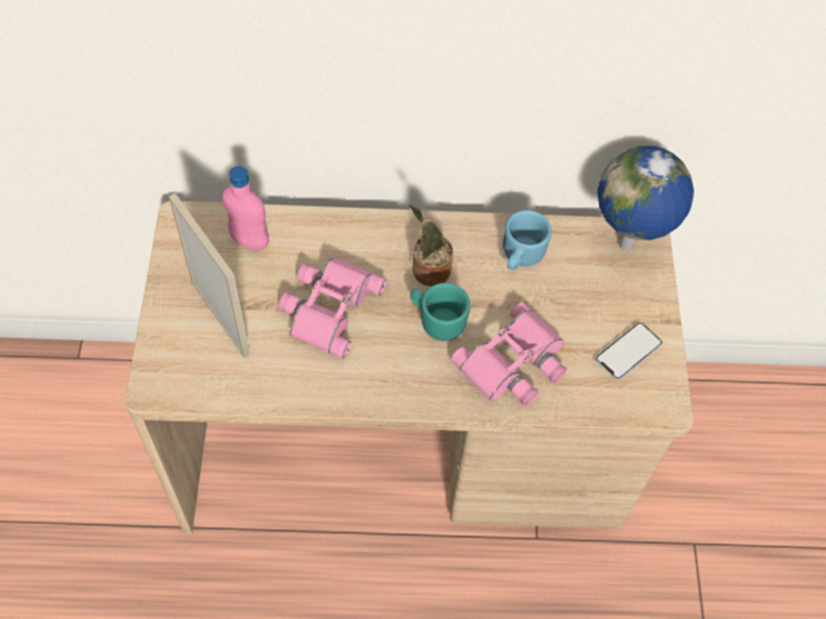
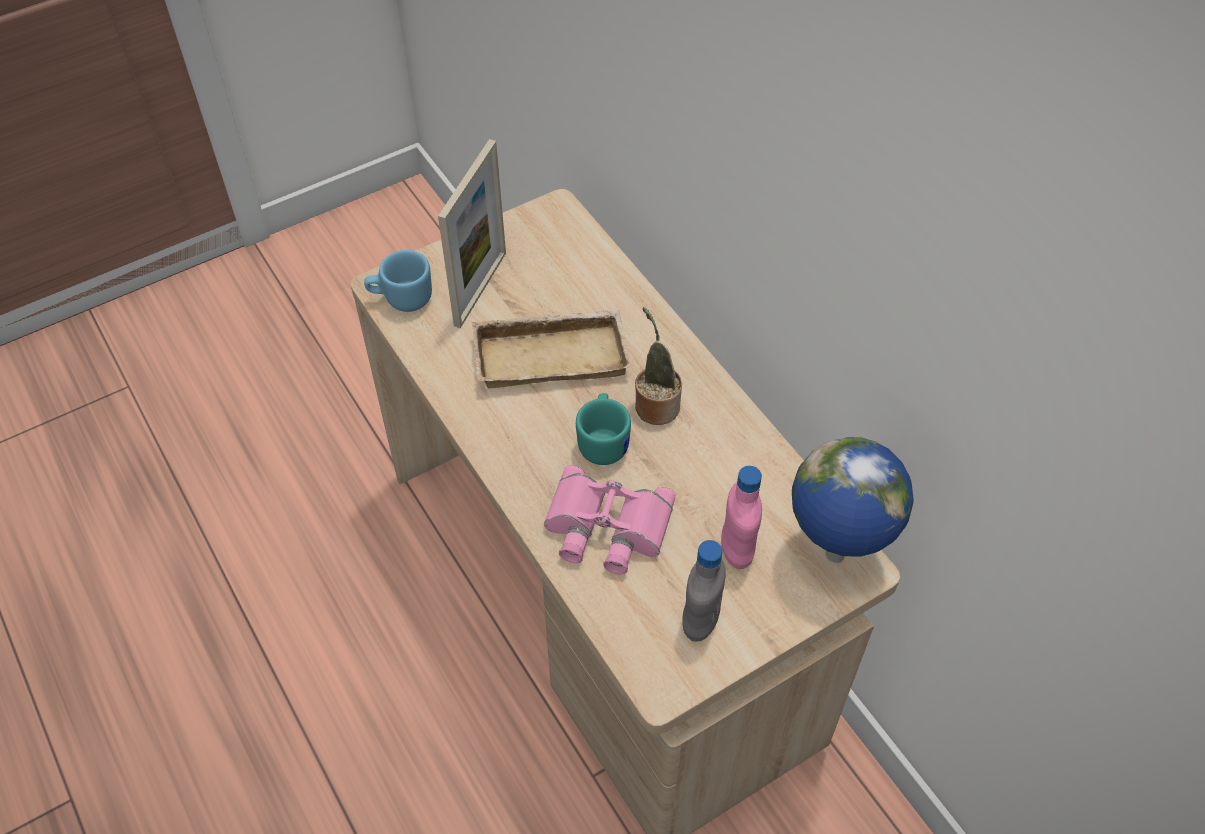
camera: 60 degrees right, 5 degrees down
(249, 241) = (574, 263): pink bottle -> pink bottle (737, 550)
(328, 306) = (552, 353): pink binoculars -> beige tray
(519, 257) = (734, 469): blue mug -> blue mug (401, 298)
(628, 352) = (700, 621): phone -> grey bottle

